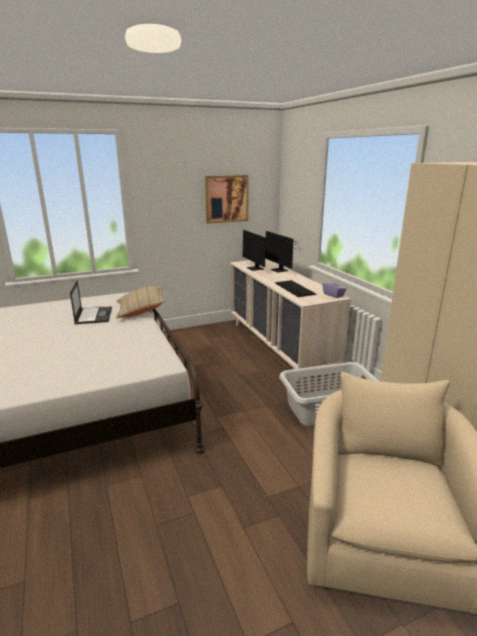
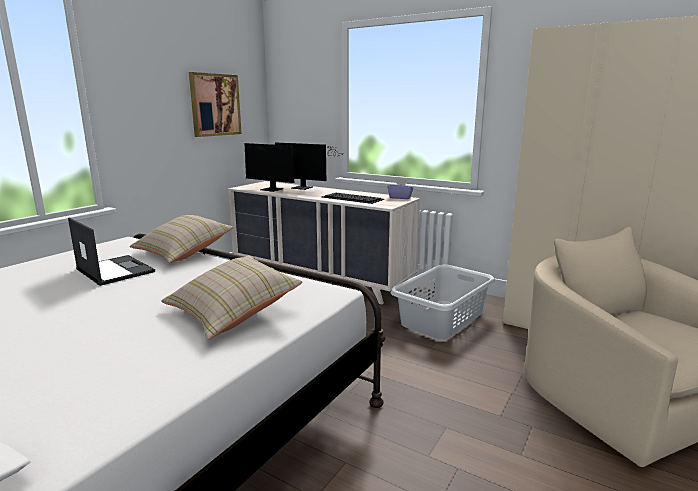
camera: 35 degrees left, 5 degrees down
(99, 361) = (232, 313): none -> beige pillow

